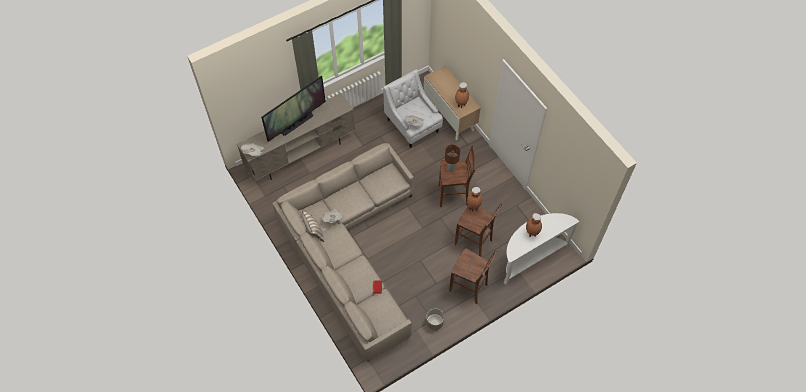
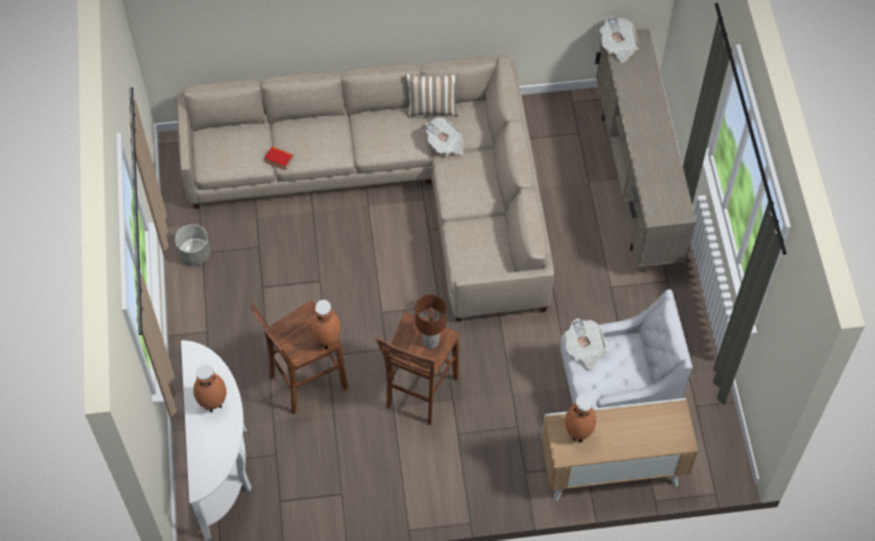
camera: 115 degrees right, 0 degrees up
(296, 123) = (653, 127): television -> none
(469, 288) = (224, 333): brown stool -> none

